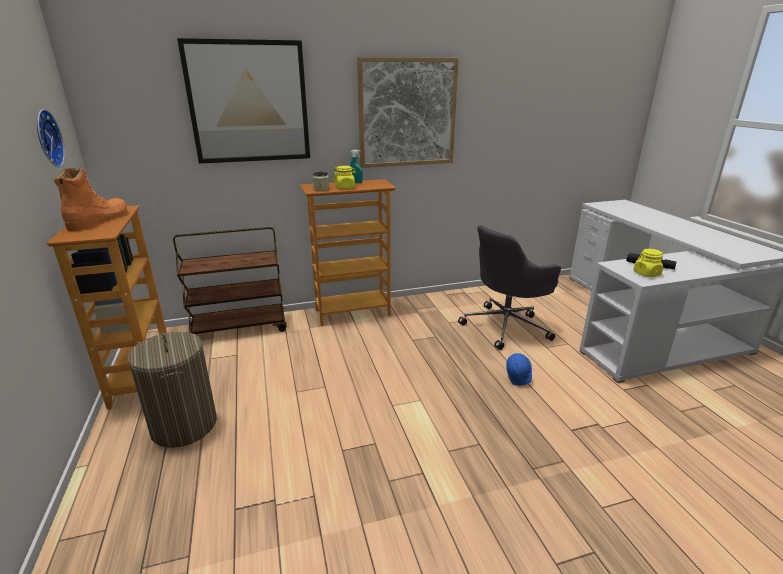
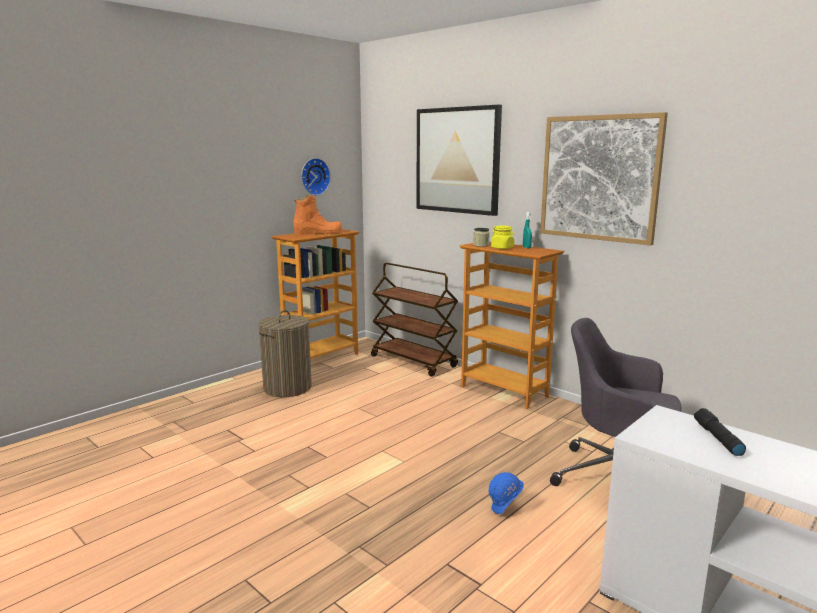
camera: 60 degrees right, 10 degrees down
(646, 274) = (673, 437): yellow jar -> none

